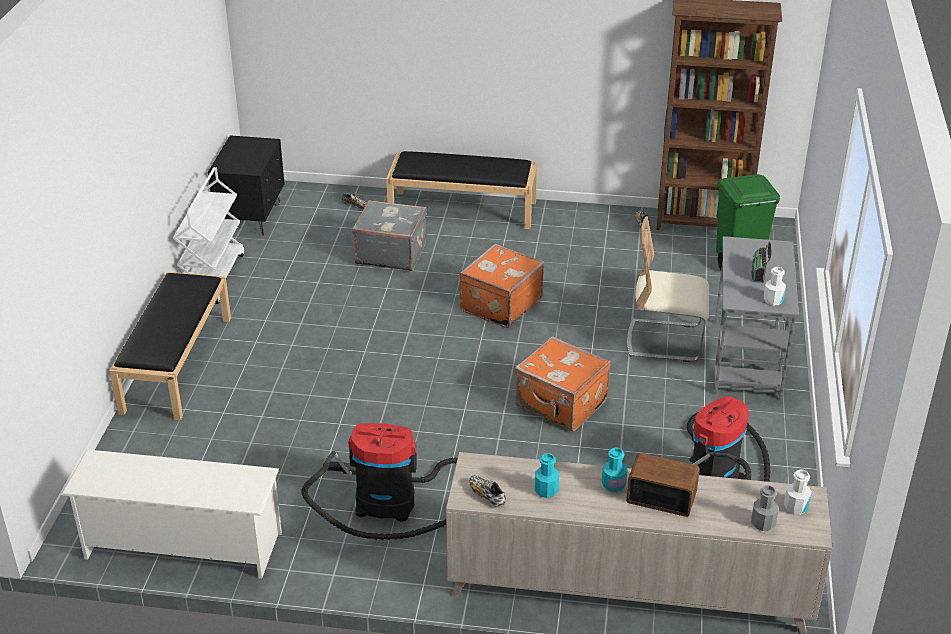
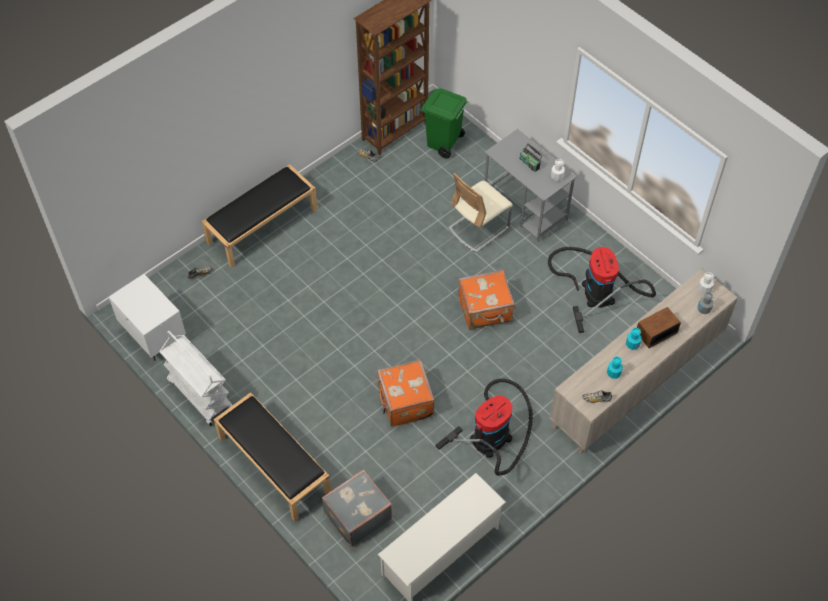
camera: 50 degrees left, 20 degrees up
(251, 218) = (153, 336): black nightstand -> white nightstand
(391, 253) = (270, 290): grey suitcase -> grey suitcase (356, 515)
(499, 304) = (374, 275): orange suitcase -> orange suitcase (404, 403)

